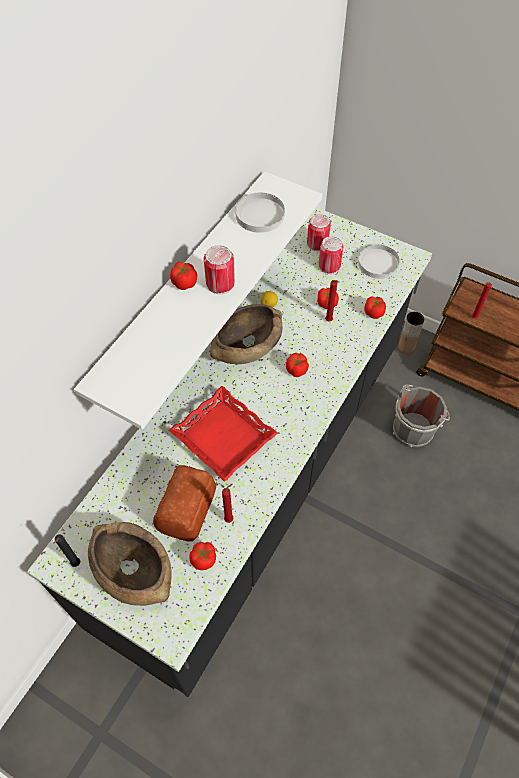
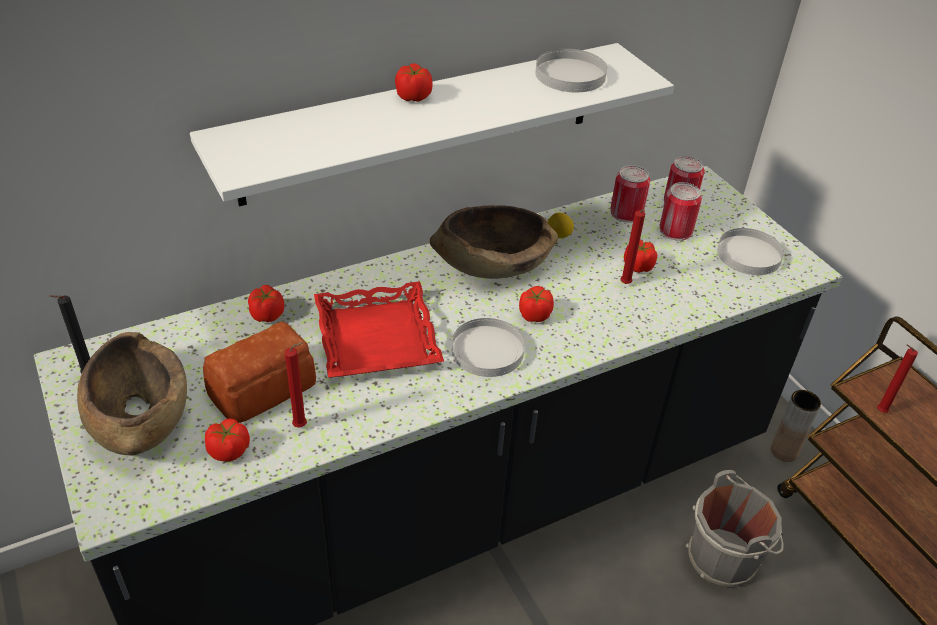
camera: 30 degrees right, 15 degrees down
(220, 283) = (455, 112): can -> can (626, 213)
(289, 409) = (488, 350): none -> white plate
(373, 312) = (697, 302): tomato -> tomato (267, 314)

